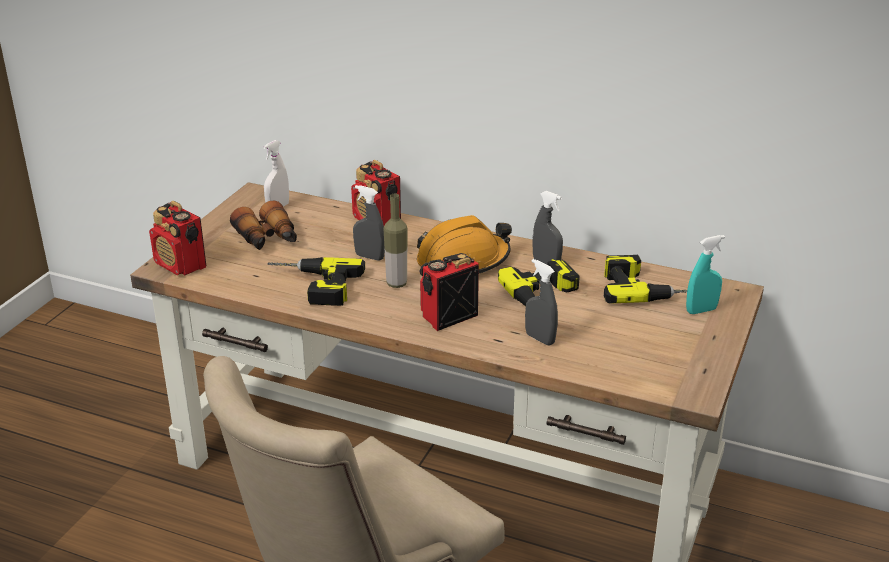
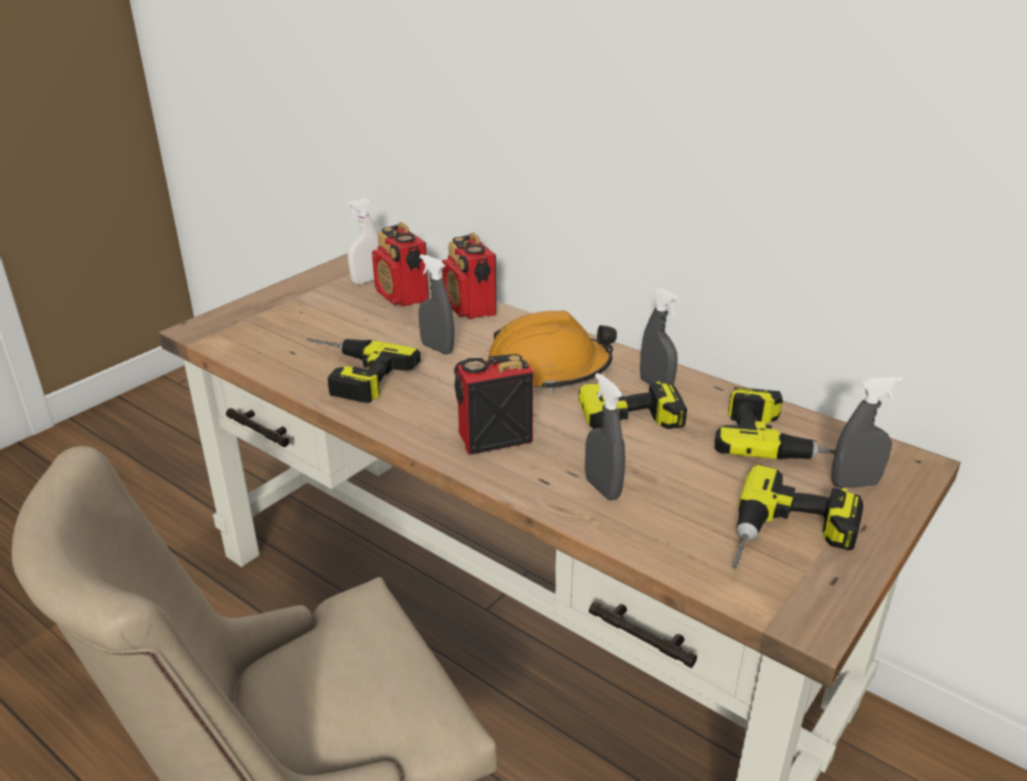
camera: 15 degrees right, 0 degrees up
(181, 265) = (218, 329): radio -> radio (402, 296)
(267, 239) = (333, 313): binoculars -> none
(396, 283) = (451, 385): bottle -> none
(671, 351) = (790, 540): none -> power drill
(701, 310) = (854, 484): turquoise spray bottle -> grey spray bottle

